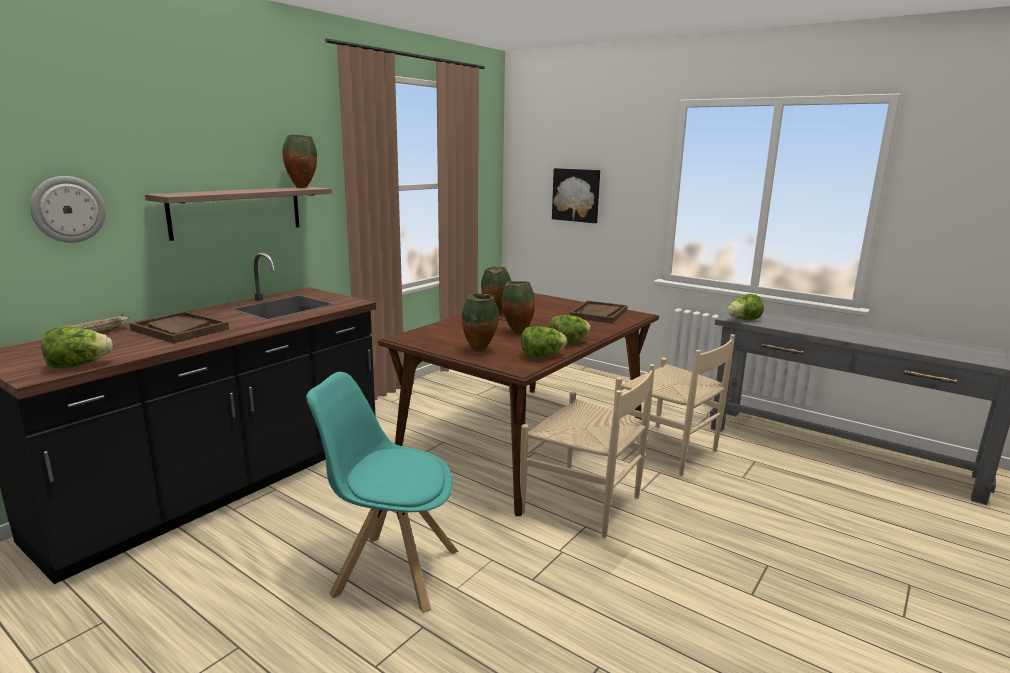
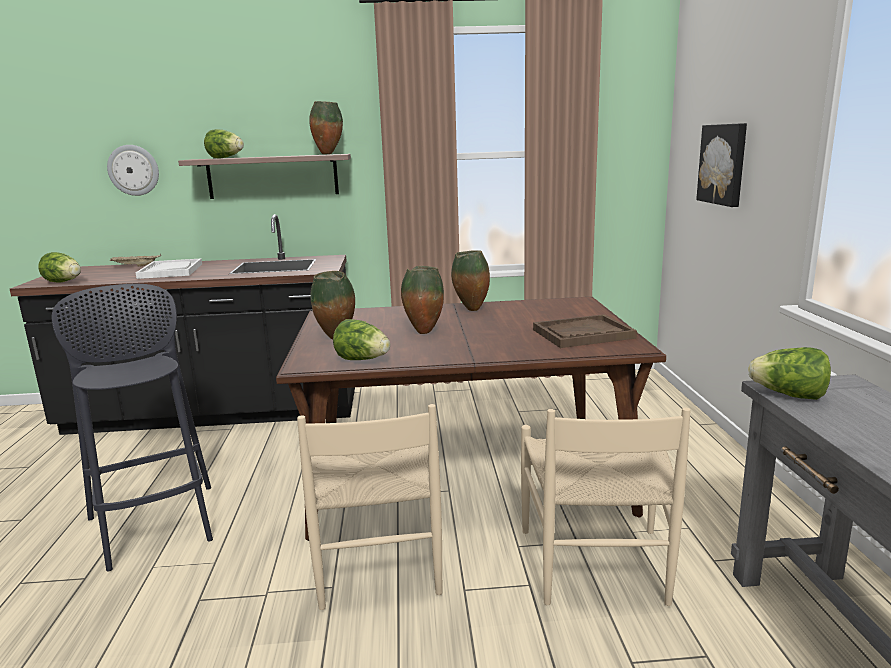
camera: 50 degrees right, 0 degrees up
(179, 329) = (170, 271): brown tray -> white tray
(390, 571) = (156, 525): turquoise chair -> grey stool
(568, 343) = (432, 355): lettuce -> lettuce (226, 158)

